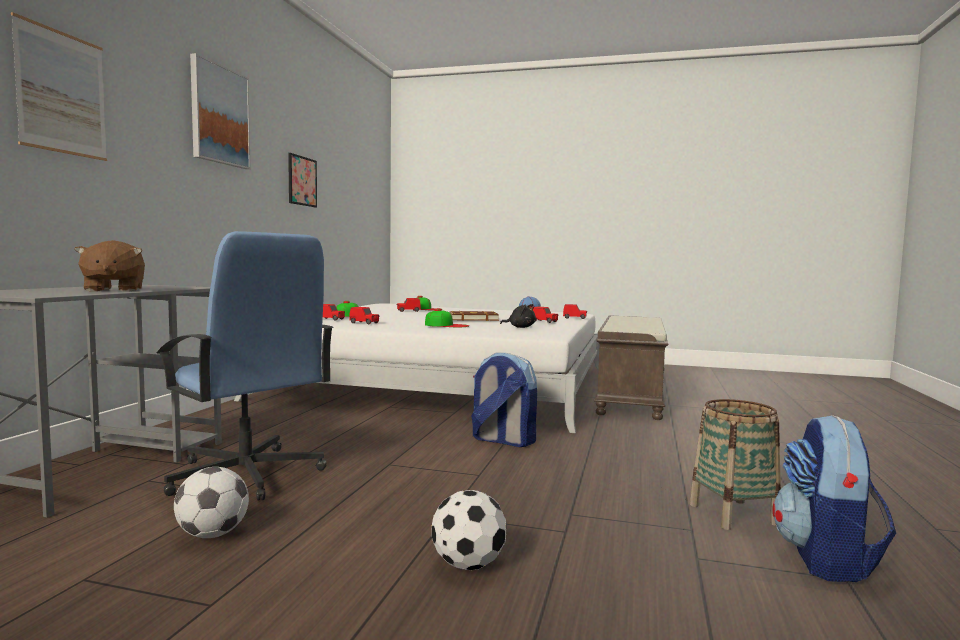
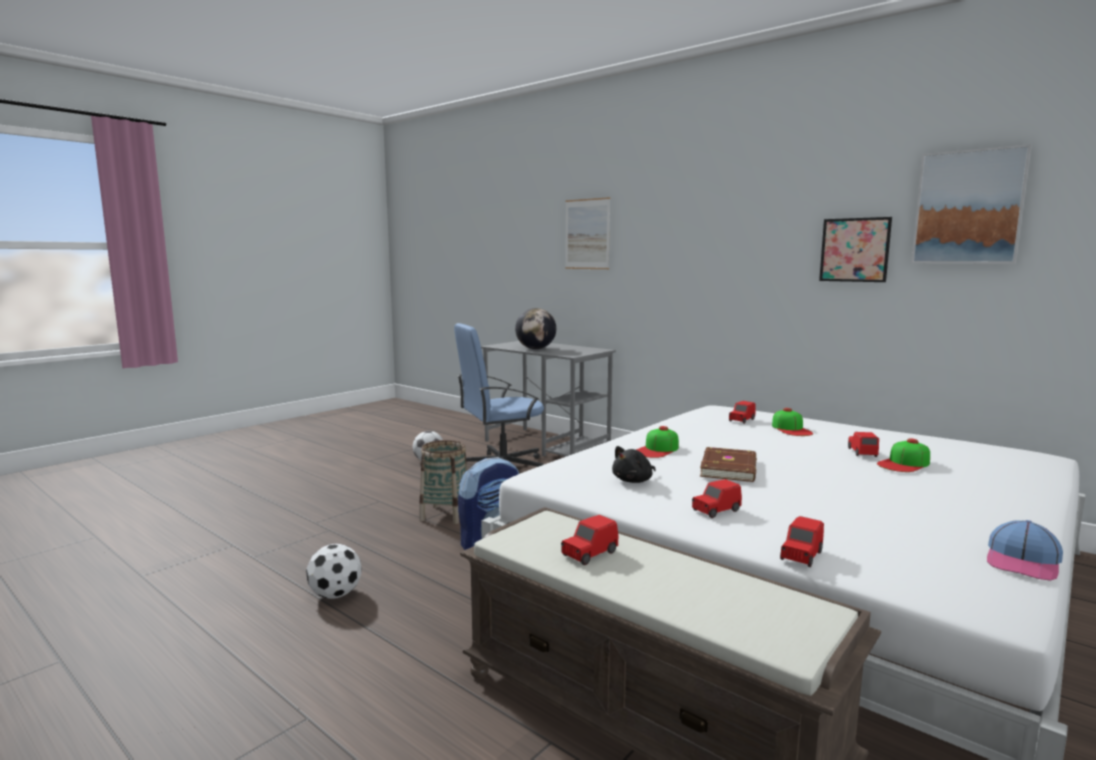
camera: 115 degrees right, 5 degrees up
(113, 290) = (535, 349): brown plush toy -> globe
(219, 115) = (712, 208): picture -> picture (968, 207)
(364, 323) = (699, 427): red toy car -> red toy car (589, 554)
(468, 564) = (326, 496): football -> football (336, 595)
(733, 514) = (237, 581): basket -> basket (445, 514)
(826, 559) = (156, 581): backpack -> none

